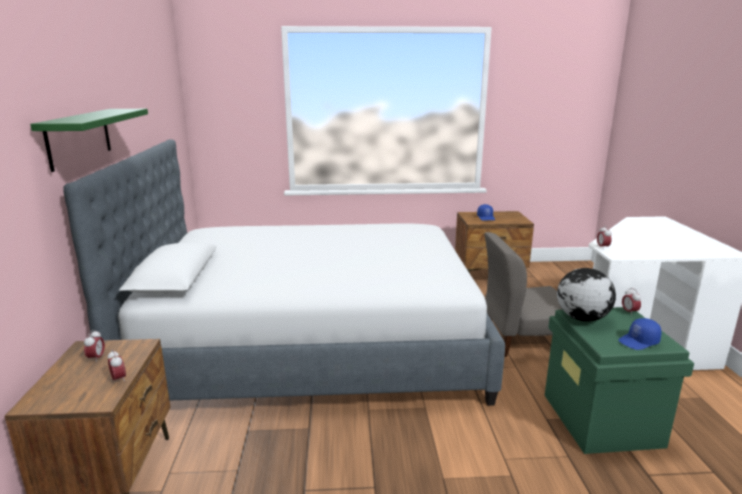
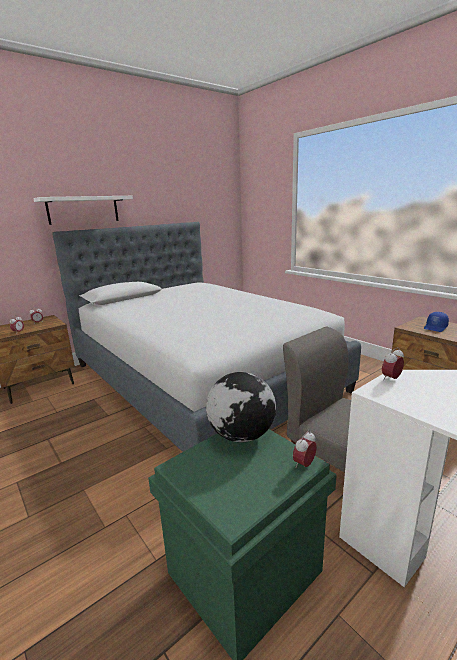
camera: 55 degrees right, 0 degrees up
(79, 137) = (83, 210): green shelf -> white shelf
(639, 342) = (217, 488): blue cap -> none

